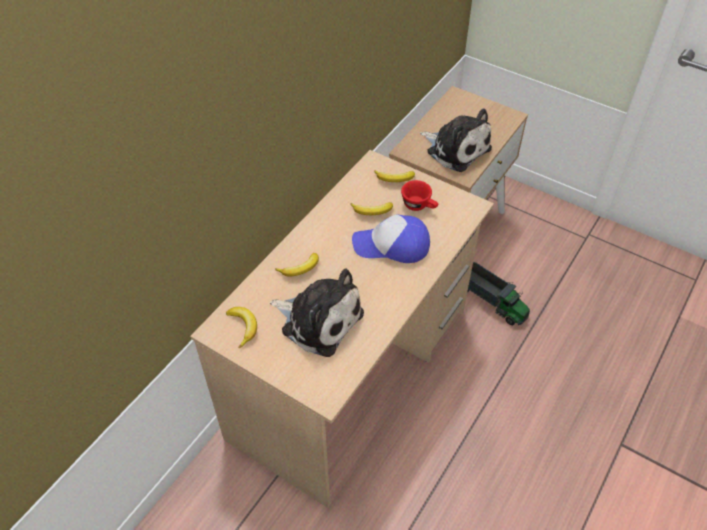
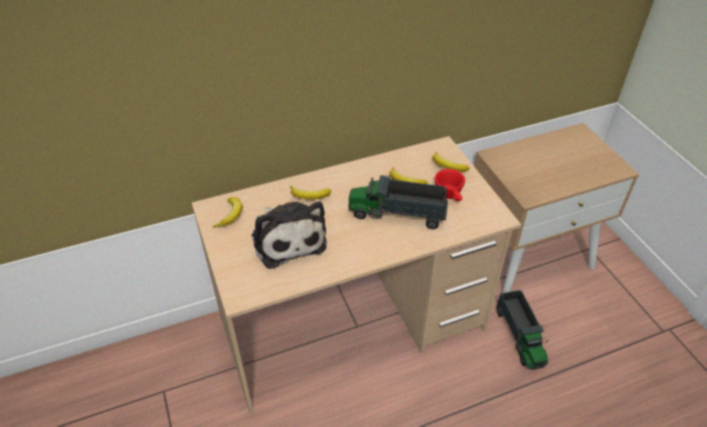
camera: 35 degrees right, 5 degrees down
(392, 245) = (397, 214): cap -> toy truck
(456, 149) = (540, 173): plush toy -> none

